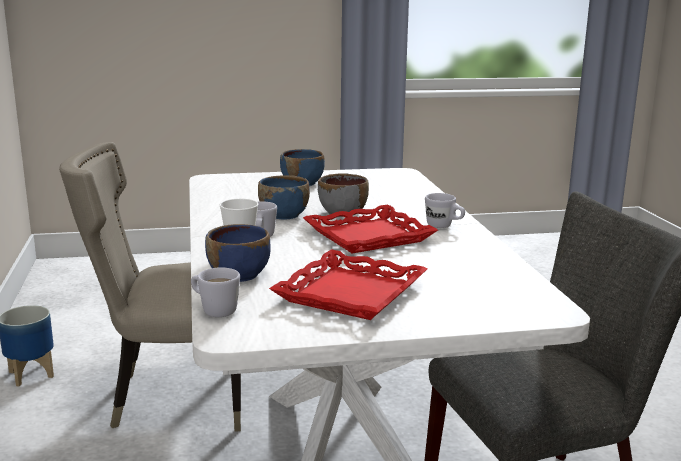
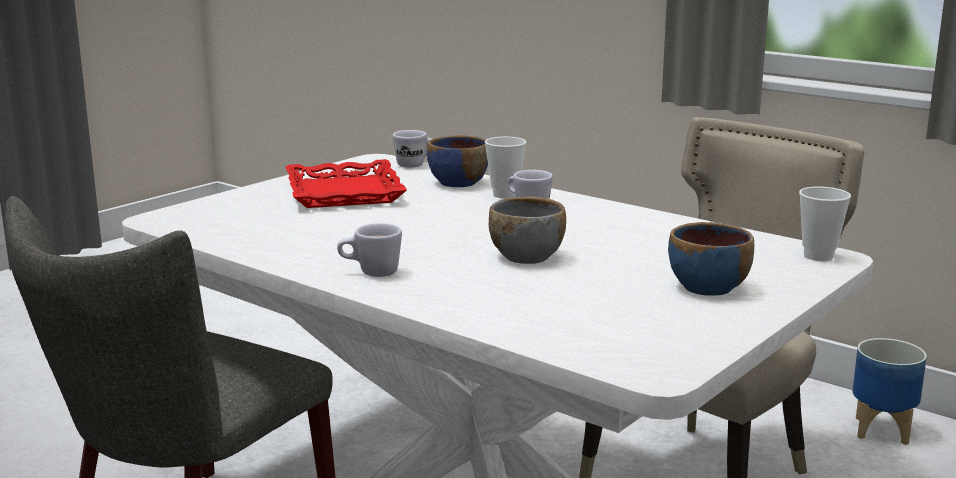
camera: 140 degrees right, 0 degrees up
(214, 180) = (818, 256): none -> cup
(284, 215) = (578, 235): blue bowl -> none
(368, 236) = (431, 237): red tray -> none

